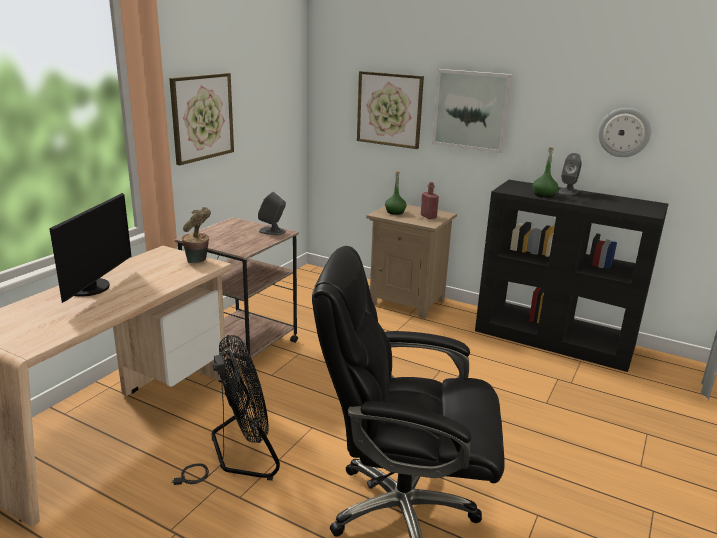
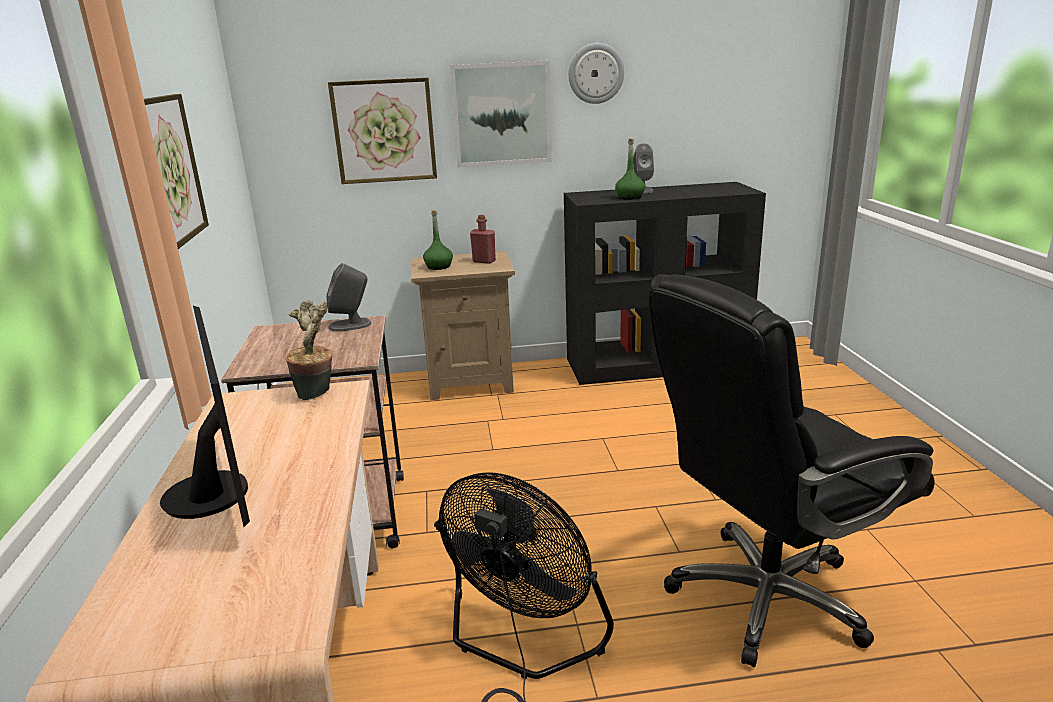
camera: 35 degrees left, 0 degrees up
(624, 132) = (682, 112): wall clock -> wall clock (595, 73)

